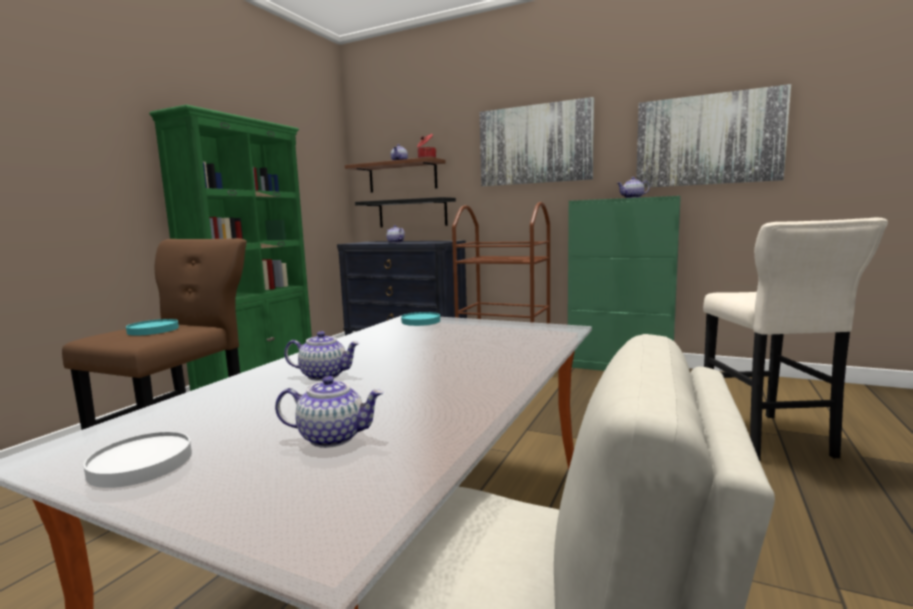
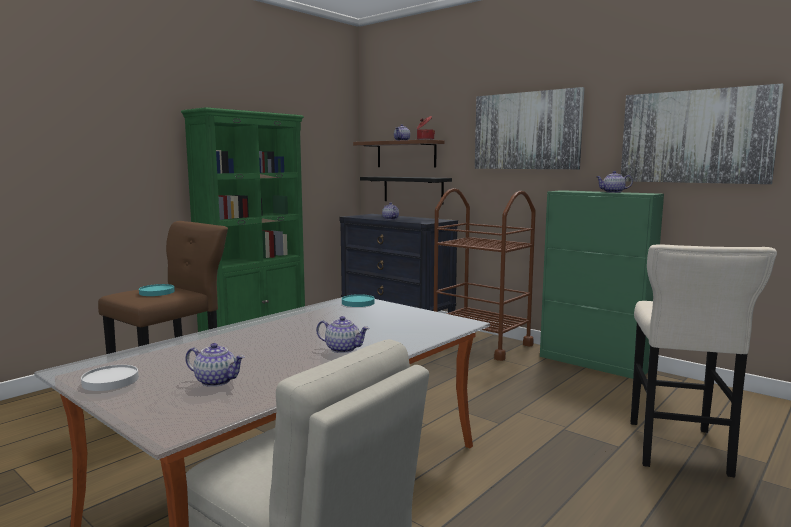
camera: 15 degrees right, 0 degrees up
(324, 375) = (246, 341): teapot -> teapot (343, 349)

